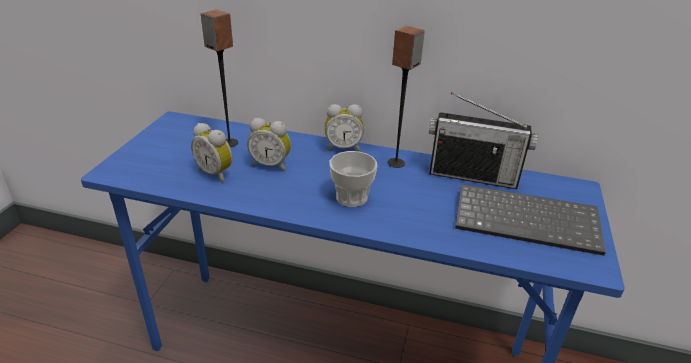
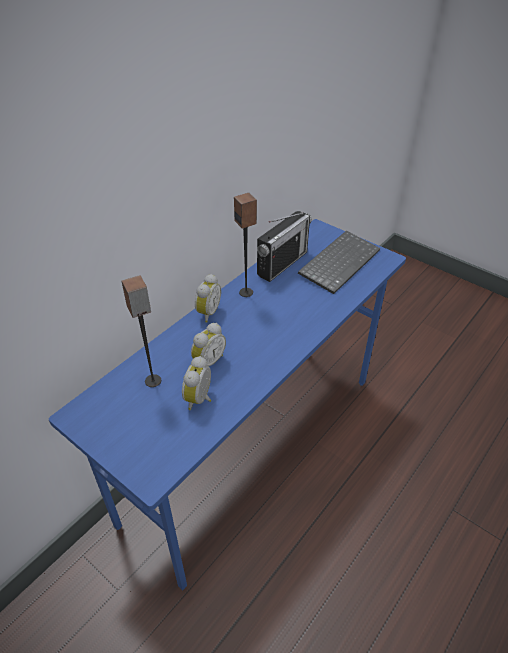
camera: 65 degrees left, 10 degrees up
(216, 173) = (200, 399): alarm clock -> alarm clock turned 135 degrees clockwise
(351, 197) = (278, 329): cup -> none

